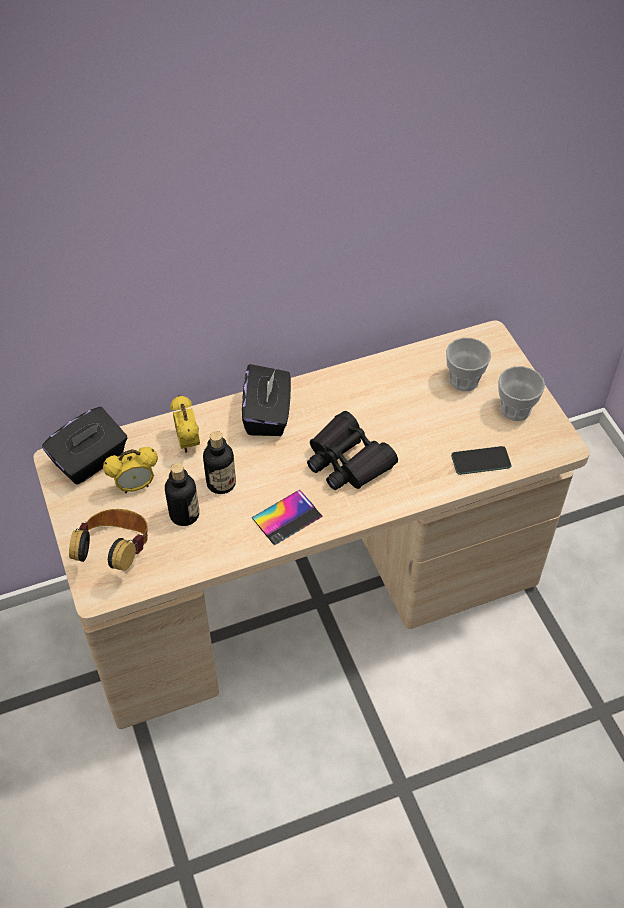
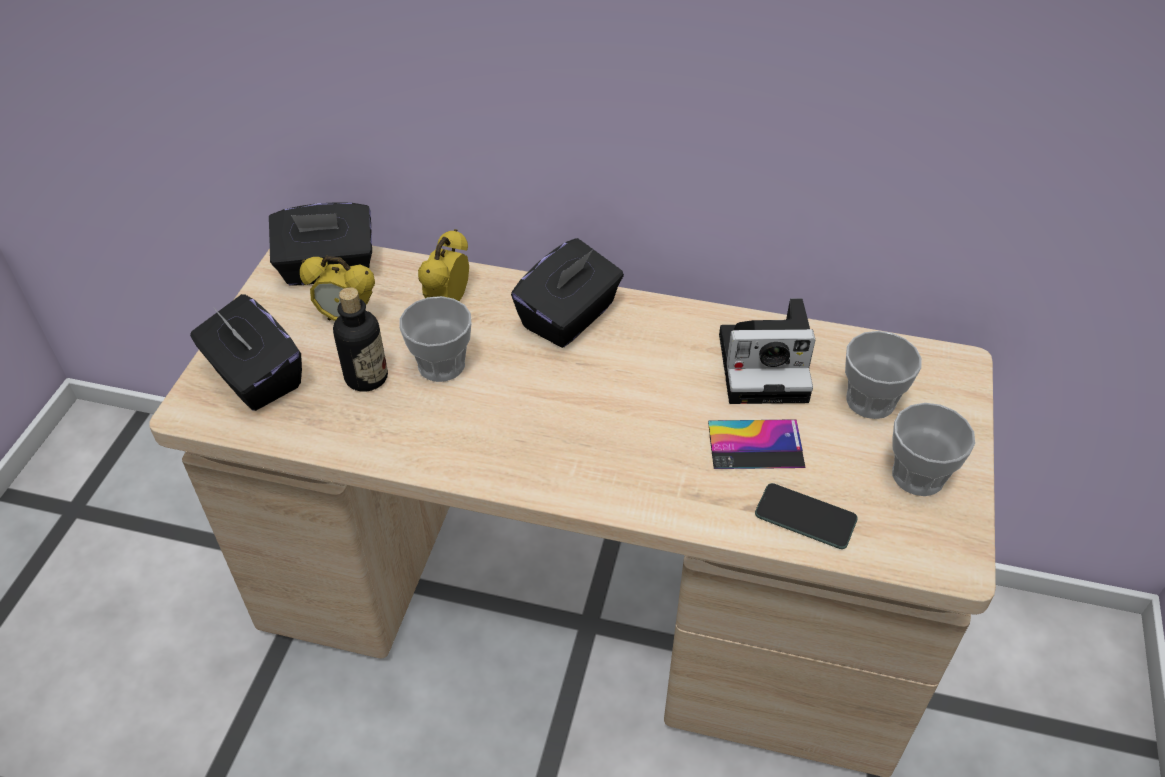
camera: 35 degrees right, 5 degrees down
(116, 552) = (254, 377): headphones -> black tissue box
(221, 483) = (441, 365): bottle -> cup
(287, 517) = (479, 446): phone -> phone (755, 445)
(347, 461) = (618, 420): black binoculars -> none
(398, 387) = (767, 366): none -> camera

